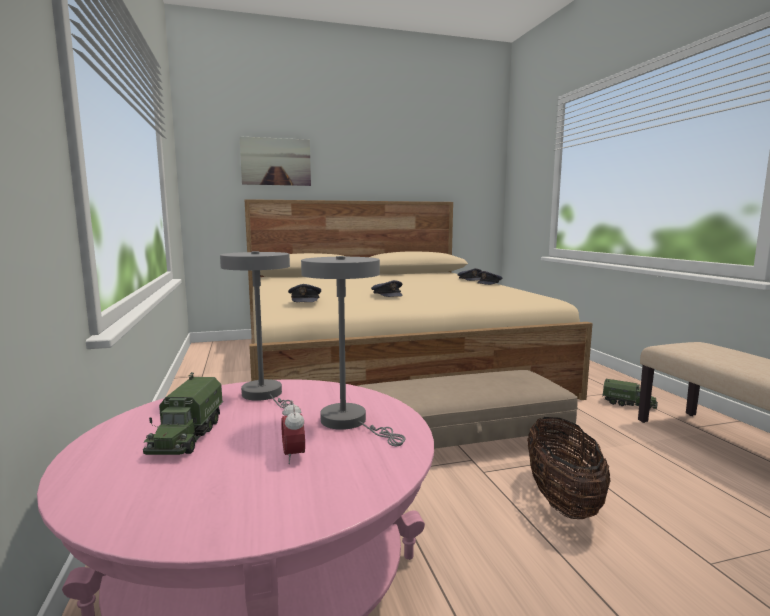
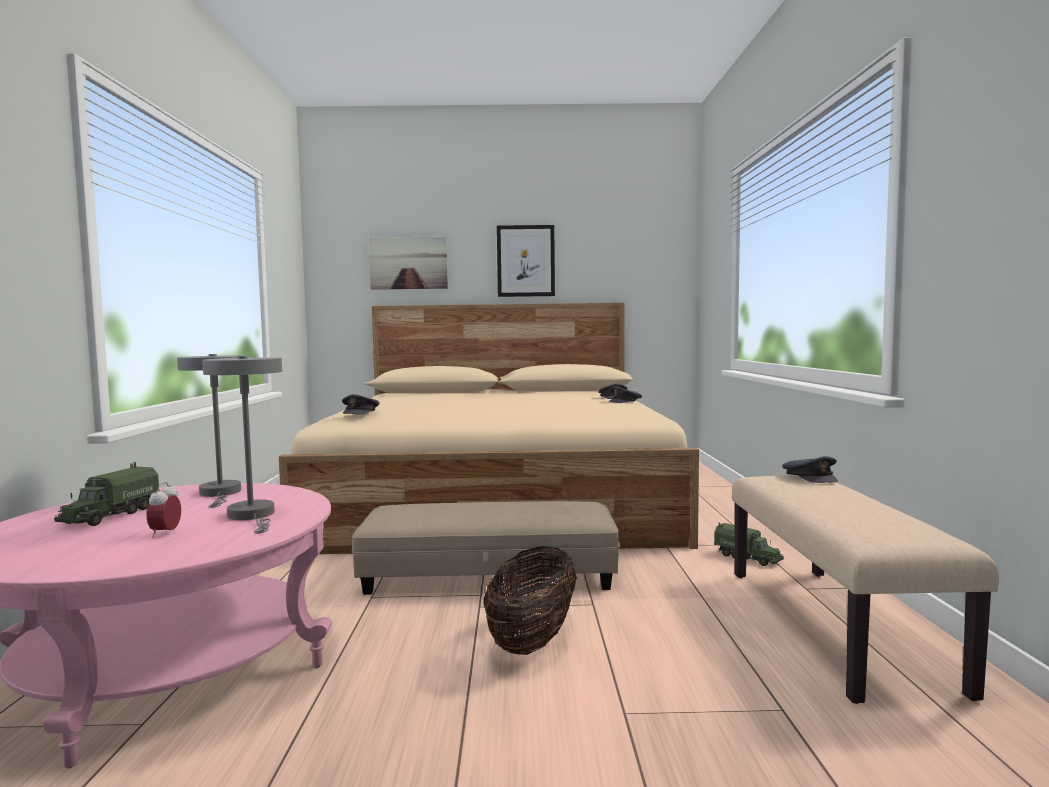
camera: 15 degrees right, 5 degrees down
(376, 164) = (525, 261): none -> picture
(388, 294) = (466, 410): grey cap -> grey cap (811, 477)

